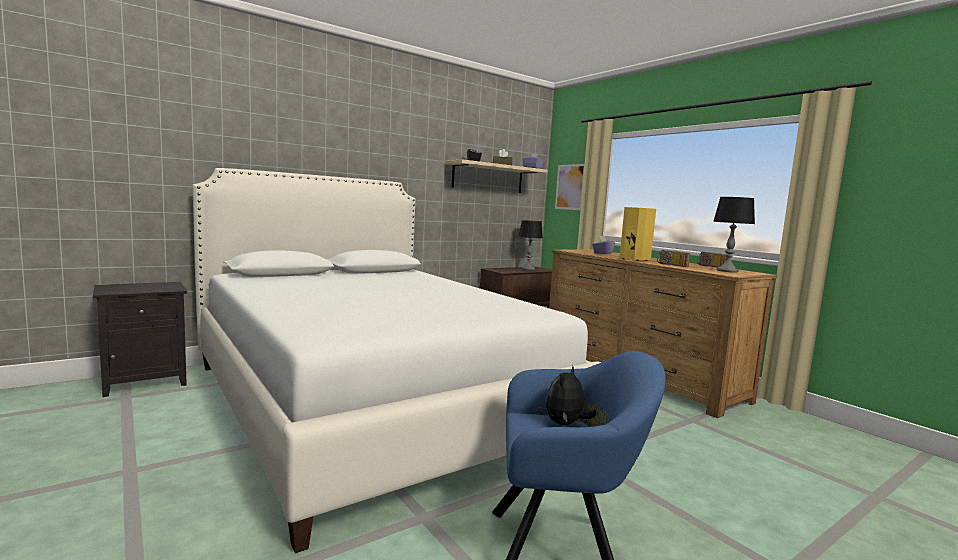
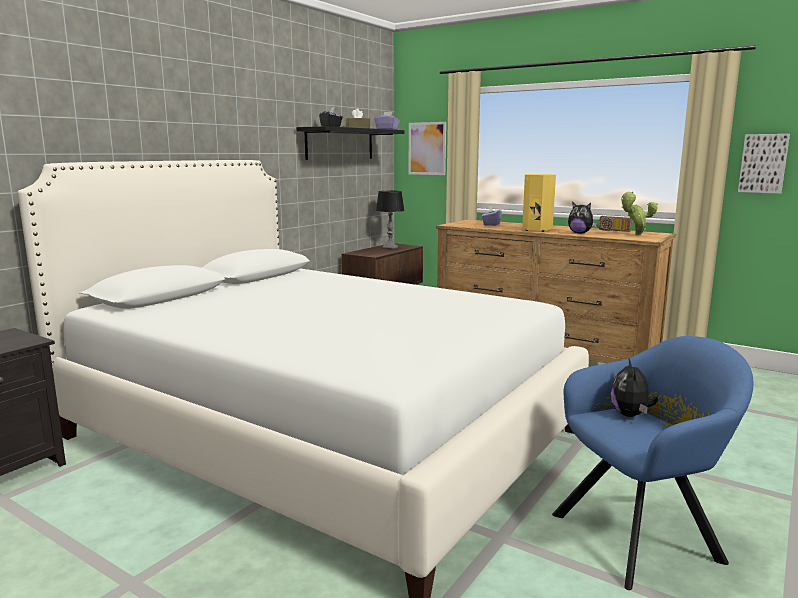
camera: 20 degrees left, 5 degrees up
(488, 178) = (340, 144): beige shelf -> black shelf
(670, 265) = (580, 233): radio -> plush toy
(727, 271) = (635, 234): table lamp -> potted plant
(881, 206) = (763, 163): none -> picture

